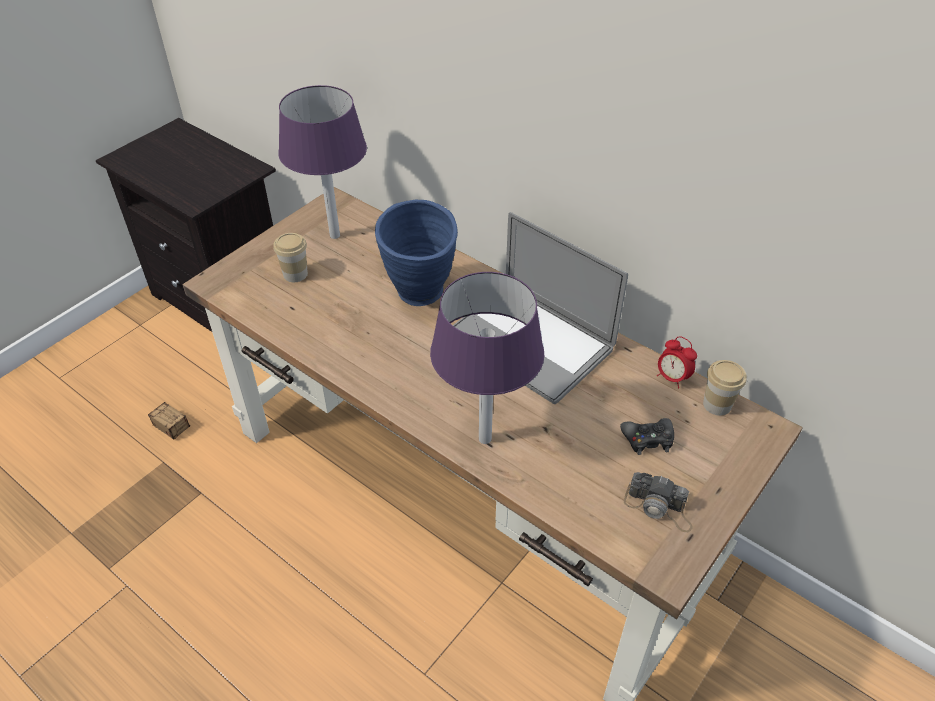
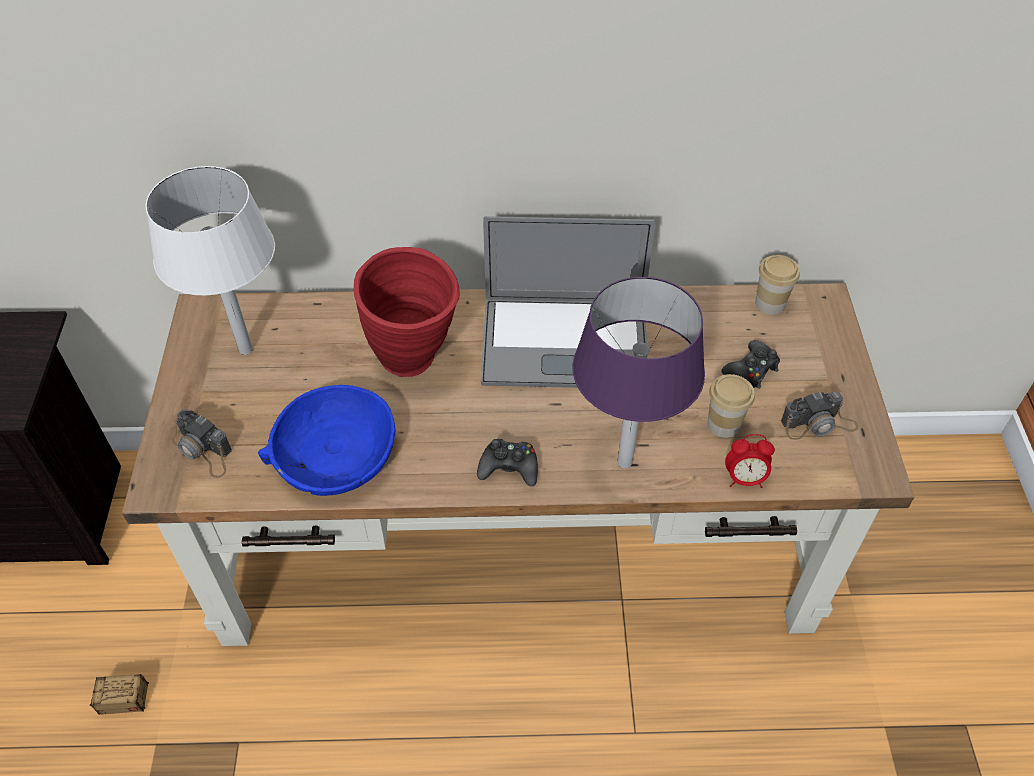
camera: 40 degrees left, 5 degrees up
(254, 276) = (203, 450): none -> camera
(295, 274) = (249, 418): cup -> cup (723, 424)
(317, 322) = (335, 454): none -> blue bowl
(335, 235) = (246, 349): purple table lamp -> white table lamp
(407, 393) = (509, 467): none -> black game controller
(421, 298) = (416, 363): blue vase -> red vase
(672, 378) = (714, 302): alarm clock -> alarm clock (744, 479)

